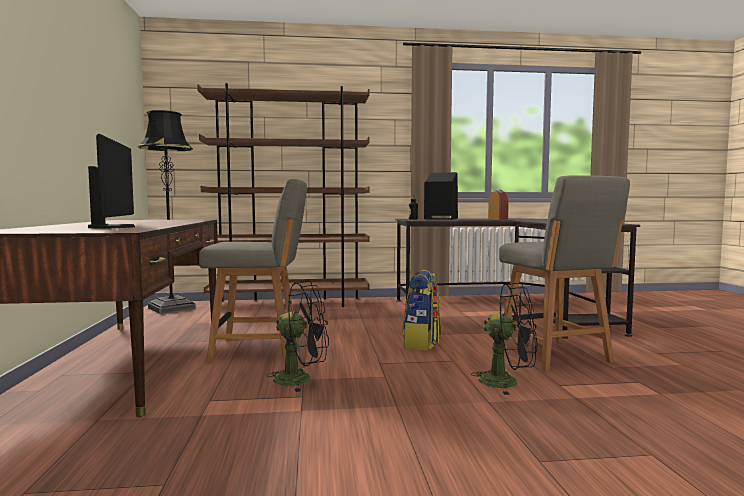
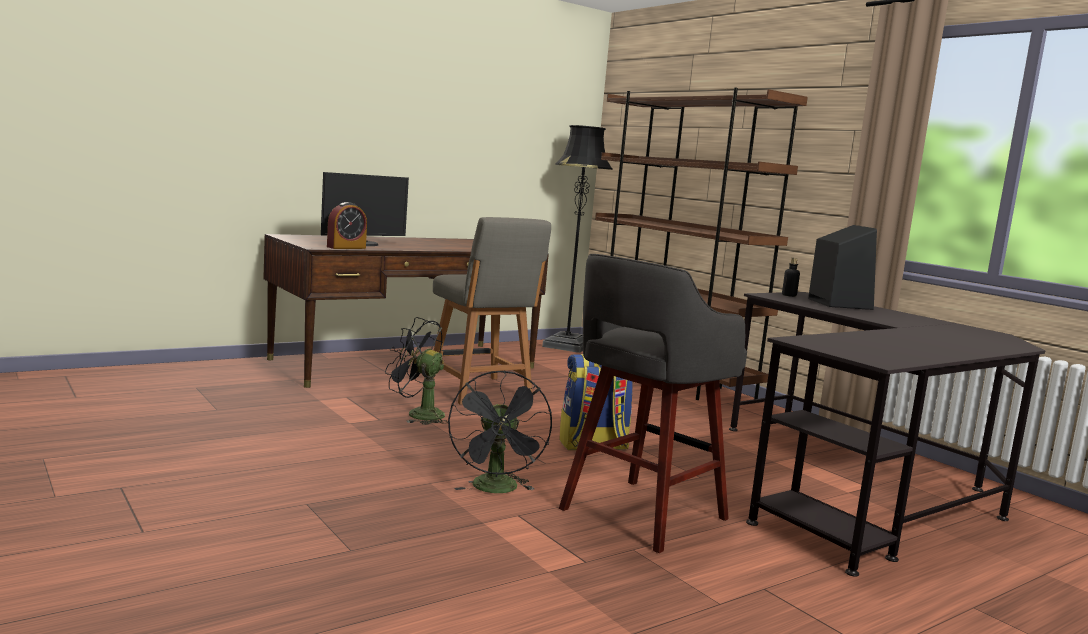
camera: 60 degrees right, 5 degrees up
(301, 379) = (418, 414): black fan -> black fan turned 135 degrees clockwise
(497, 219) = (919, 323): alarm clock -> alarm clock (346, 247)
(555, 356) = (640, 515): grey chair -> grey stool

